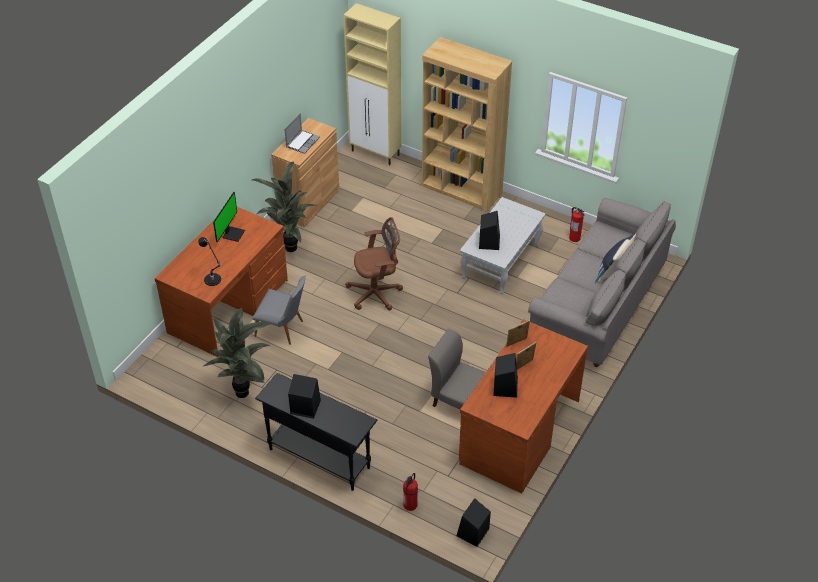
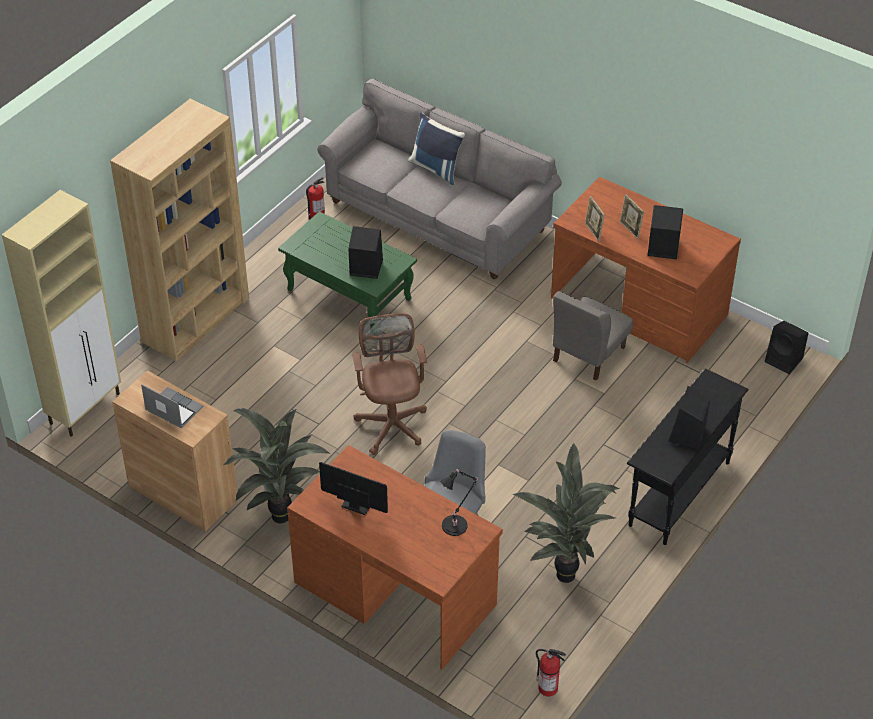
camera: 85 degrees left, 0 degrees up
(410, 505) = (748, 411): fire extinguisher -> fire extinguisher (549, 688)
(500, 262) = (350, 295): white coffee table -> green coffee table

